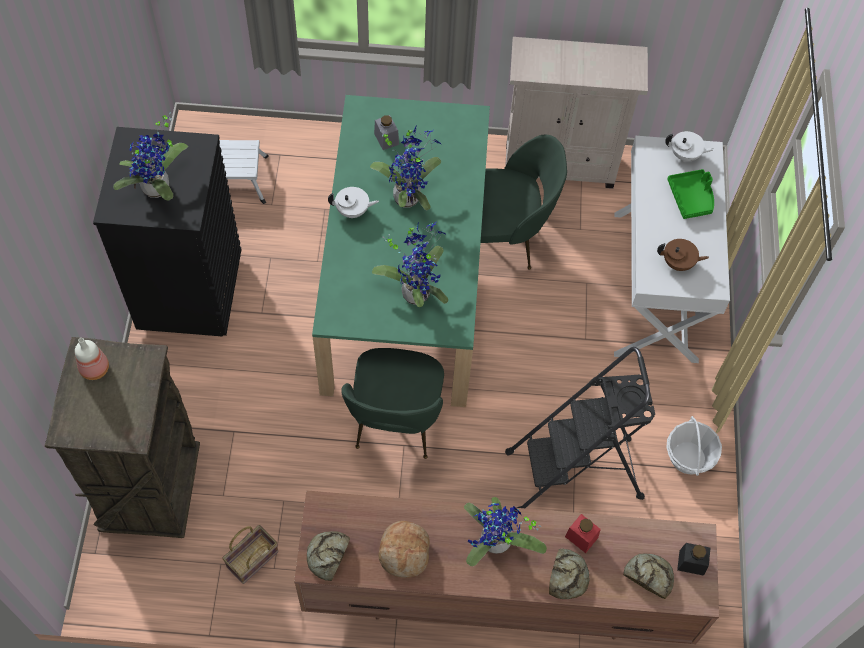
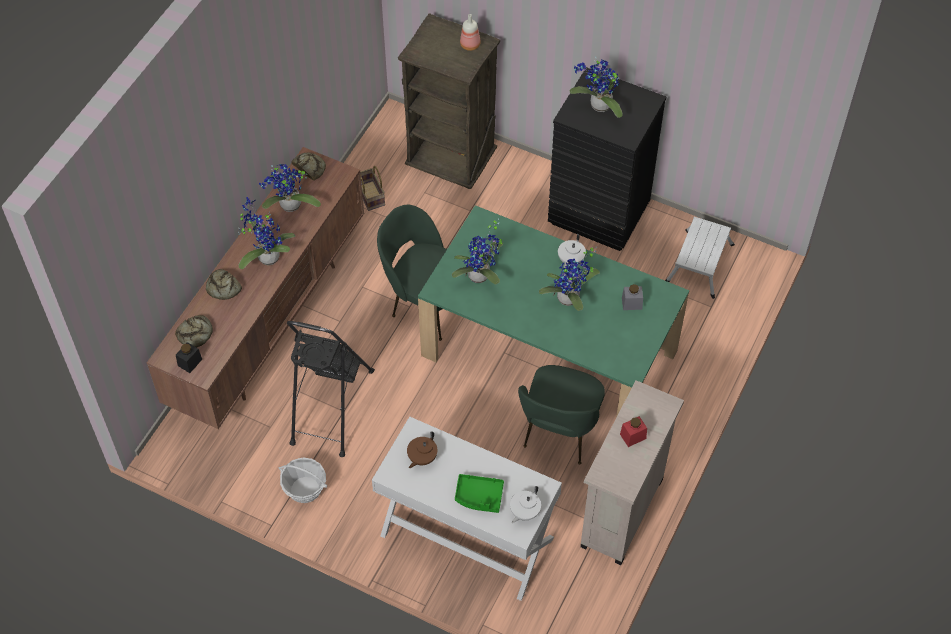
camera: 115 degrees right, 5 degrees down
(404, 552) = (289, 207): bread -> potted plant
(581, 537) = (244, 306): red jar -> red jar (633, 436)

